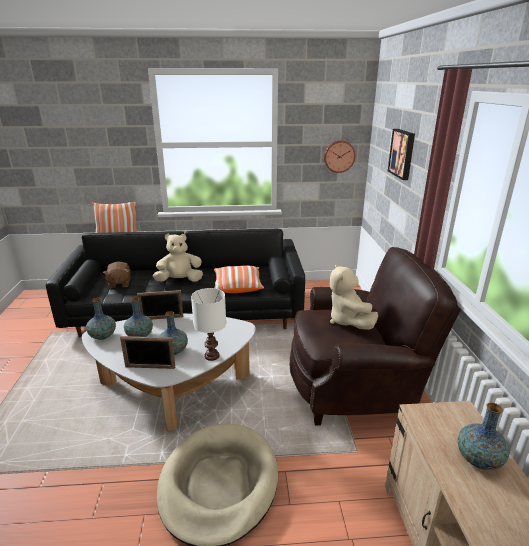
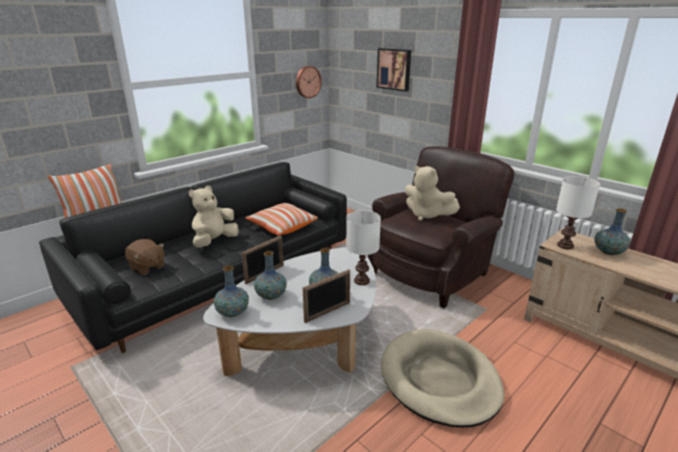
camera: 40 degrees left, 0 degrees up
(429, 421) = (564, 246): none -> white table lamp

